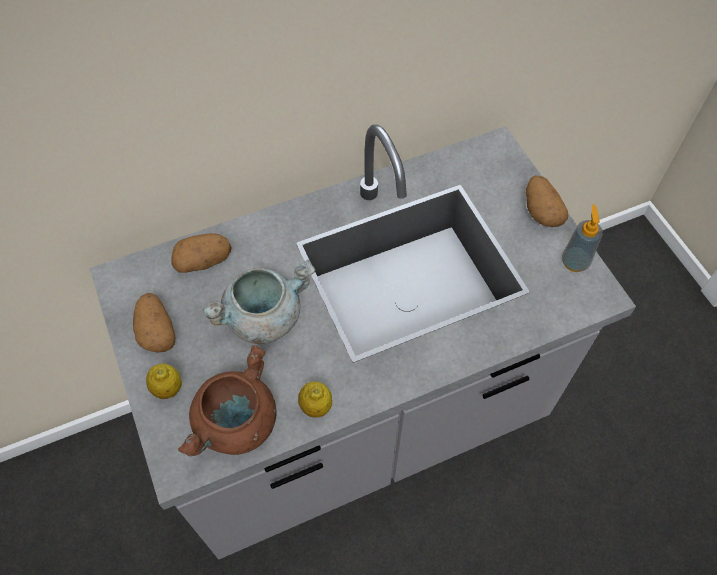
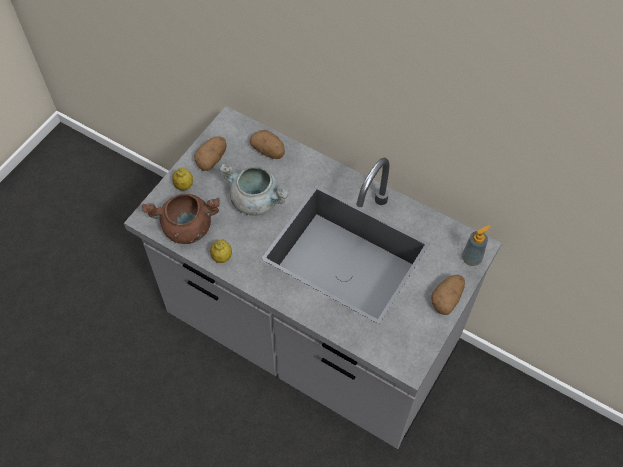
camera: 55 degrees right, 0 degrees up
(575, 262) = (422, 338): soap dispenser -> soap dispenser (471, 258)

